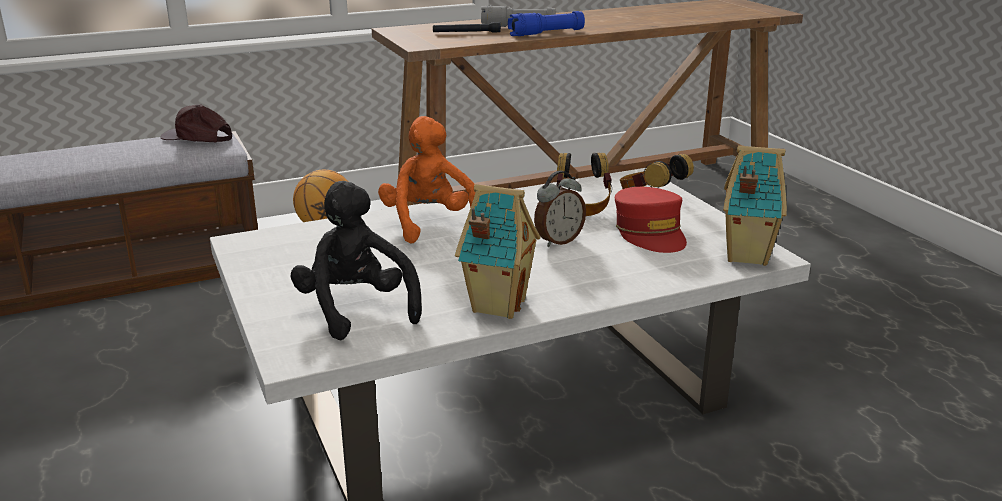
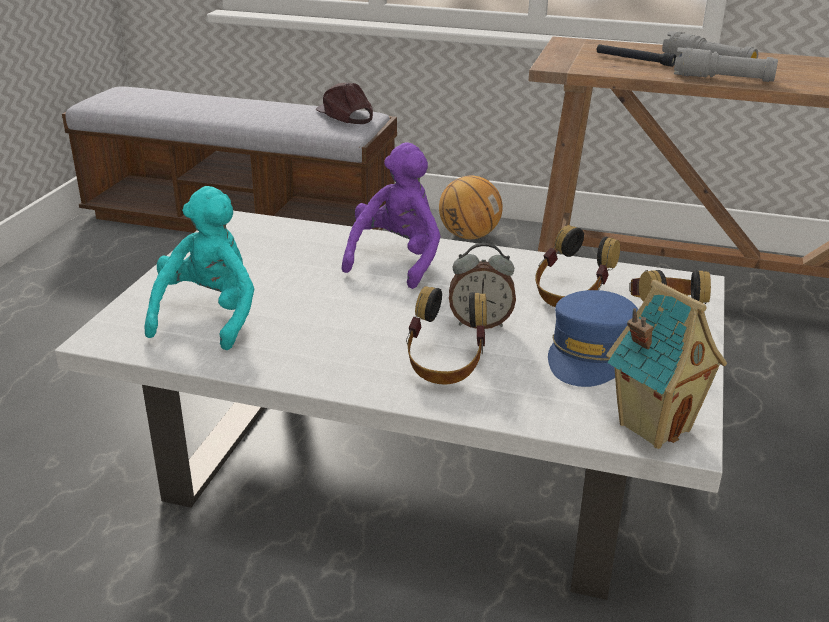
camera: 40 degrees right, 5 degrees up
(356, 309) = (209, 316): black plush toy -> turquoise plush toy
(430, 224) = (396, 260): orange plush toy -> purple plush toy
(497, 305) = (314, 364): toy house -> none
(546, 33) = (722, 79): blue flashlight -> grey flashlight
(581, 271) = (445, 364): none -> headphones
(650, 233) = (590, 353): red cap -> blue cap

